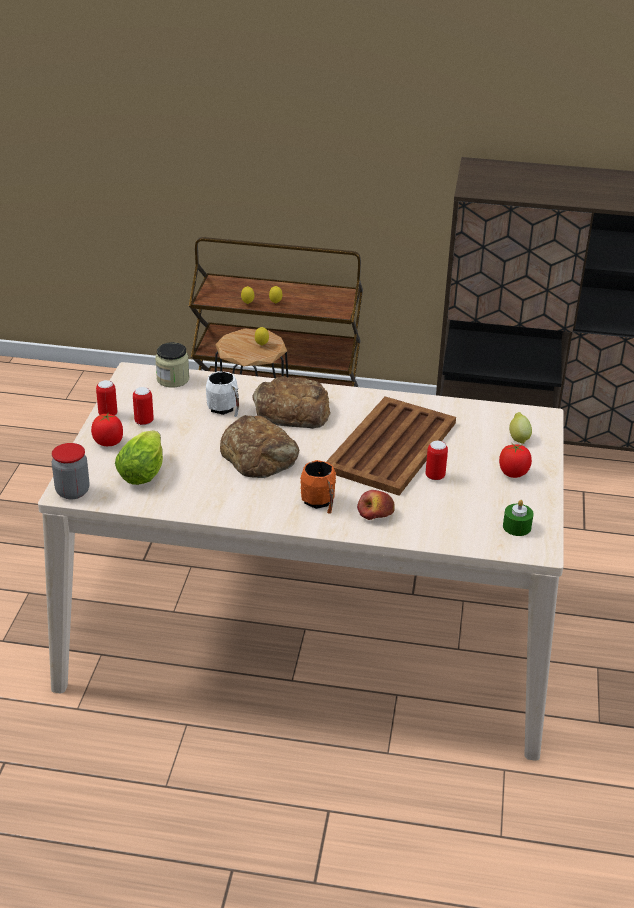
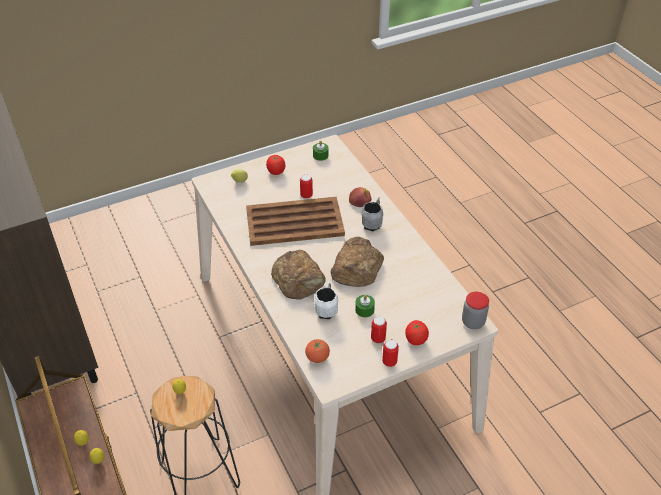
camera: 125 degrees left, 10 degrees up
(144, 471) = (423, 305): lettuce -> none
(173, 379) = (317, 358): jar -> tomato
(191, 431) = (364, 310): none -> green candle
(320, 503) = (373, 223): orange mug -> grey mug

